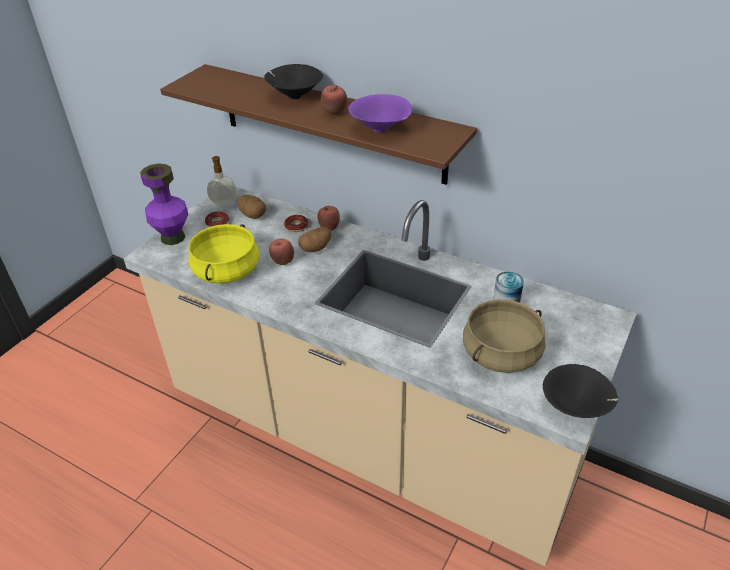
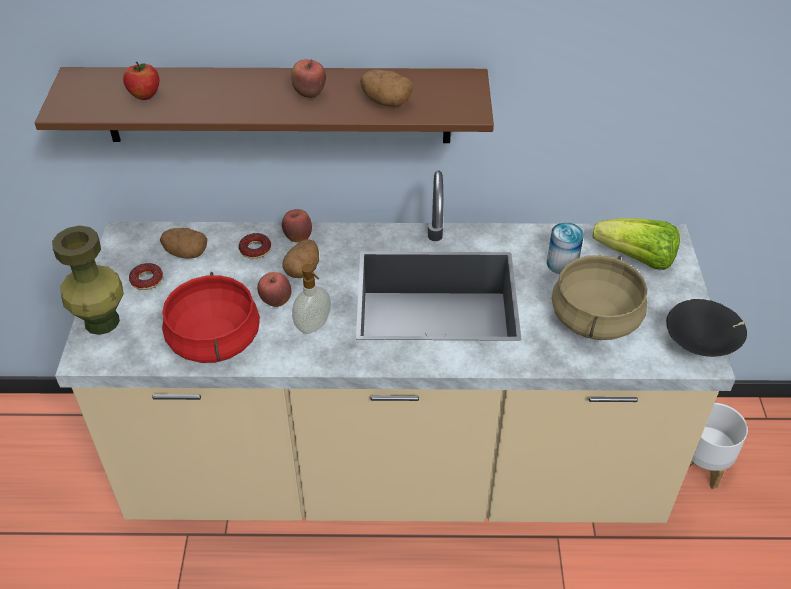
camera: 30 degrees left, 5 degrees up
(173, 238) = (102, 321): purple vase -> green vase
(224, 204) = (134, 251): soap dispenser -> soap dispenser (314, 326)
(227, 271) = (215, 339): yellow cooking pot -> red cooking pot
(234, 89) = (145, 95): none -> apple
(294, 96) = (235, 84): black bowl -> none
(381, 130) = (386, 102): purple bowl -> potato
(571, 324) = (636, 259): none -> lettuce
(616, 542) = (703, 467): none -> white planter

